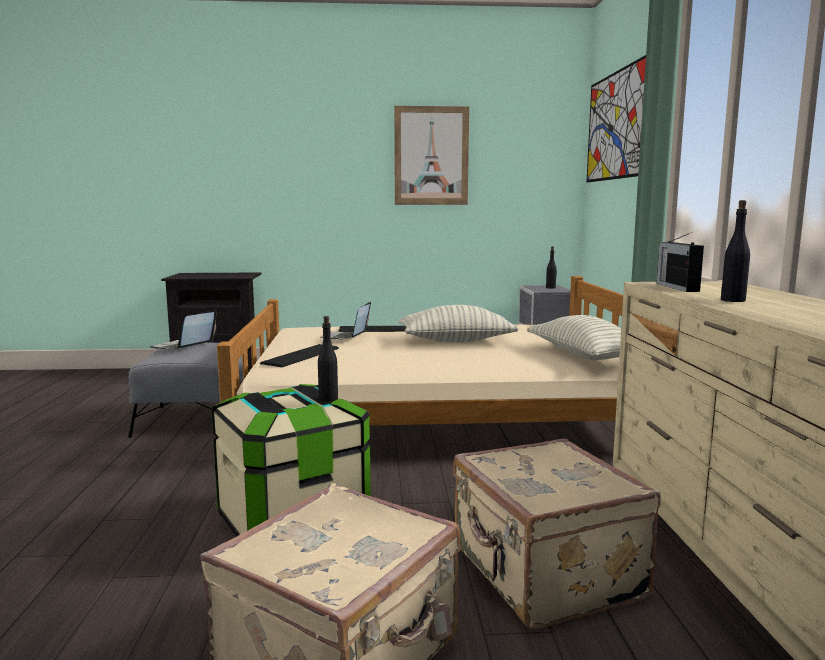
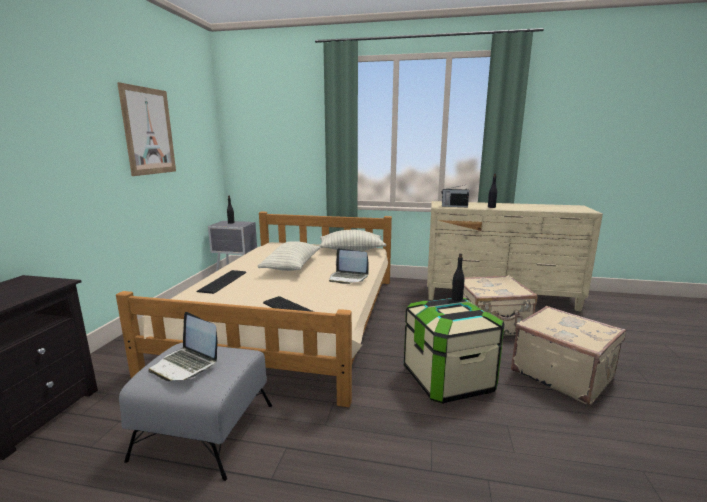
camera: 75 degrees left, 5 degrees up
(345, 337) = (242, 293): laptop -> laptop (348, 278)
(615, 126) = (268, 119): picture -> none

